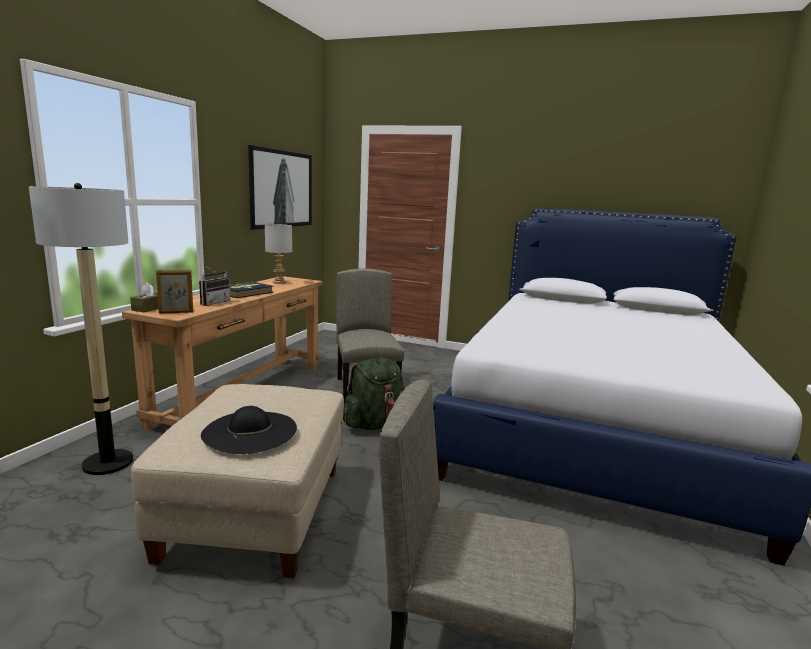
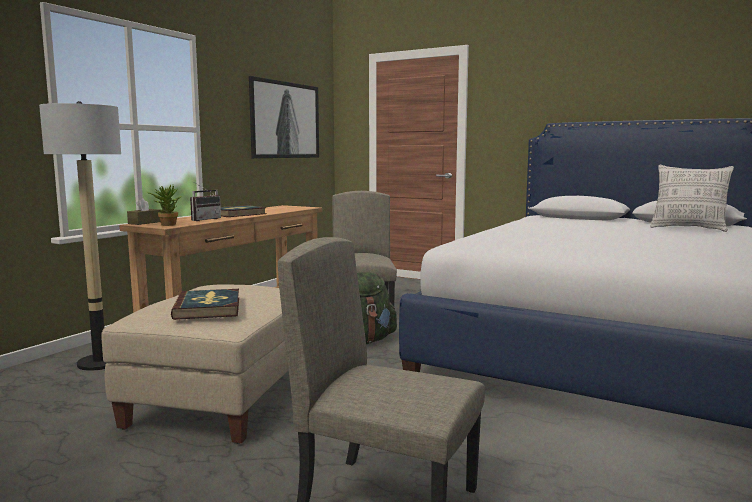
camera: 10 degrees right, 5 degrees down
(176, 312) = (166, 224): picture frame -> potted plant
(250, 431) = (208, 308): black hat -> book
(279, 282) = (277, 208): grey table lamp -> none
(666, 318) = (688, 229): none -> pillow

